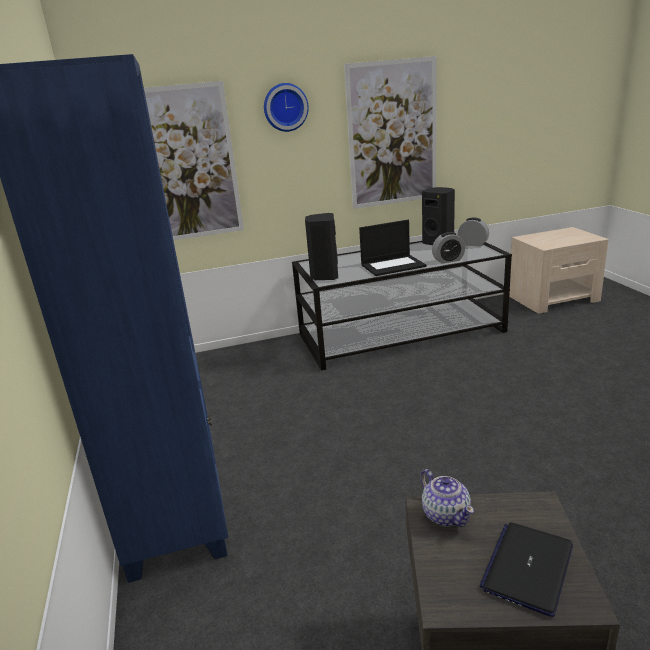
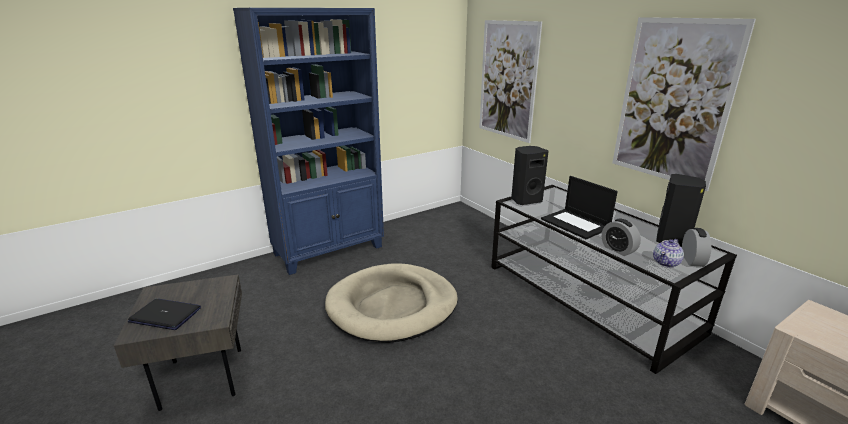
camera: 70 degrees right, 0 degrees up
(285, 107) = (579, 51): wall clock -> none
(369, 448) = (392, 306): none -> beige dog bed
(445, 514) = (218, 287): teapot -> teapot (666, 263)

